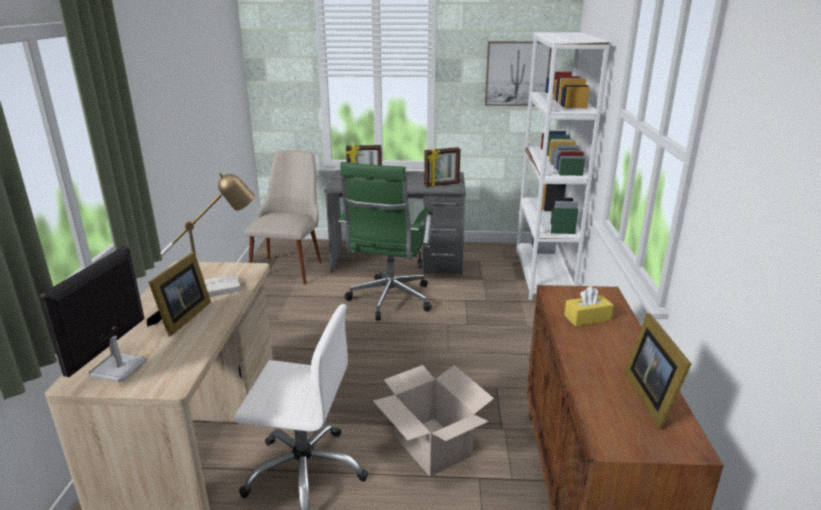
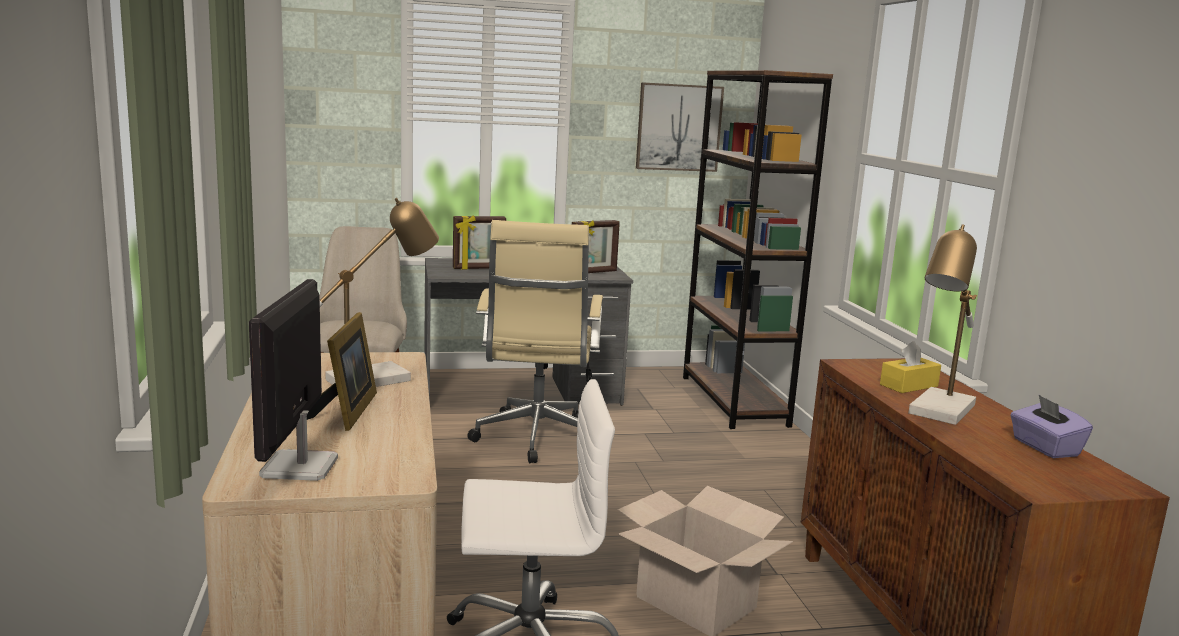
camera: 15 degrees left, 10 degrees down
(389, 301) = (536, 440): green office chair -> beige office chair
(543, 275) = (733, 401): white bookcase -> brown bookcase
(591, 350) = (940, 412): none -> table lamp
(651, 397) = (1044, 448): picture frame -> purple tissue box

